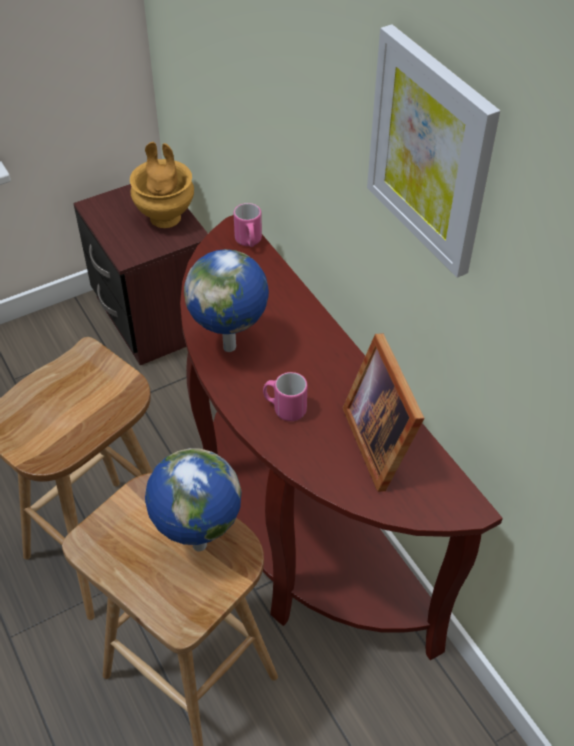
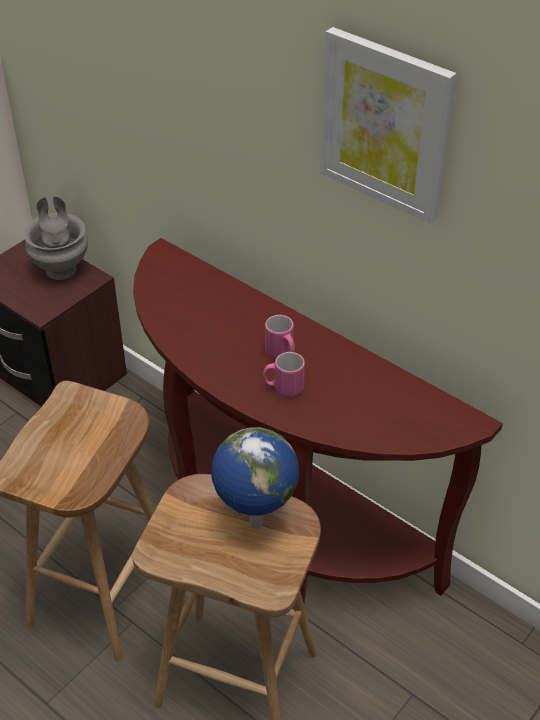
camera: 20 degrees left, 5 degrees down
(166, 217) = (62, 269): brown vase -> grey vase
(231, 347) = (210, 351): globe -> none
(249, 242) = (180, 261): pink mug -> pink mug (282, 354)
(383, 440) = (379, 390): picture frame -> none

